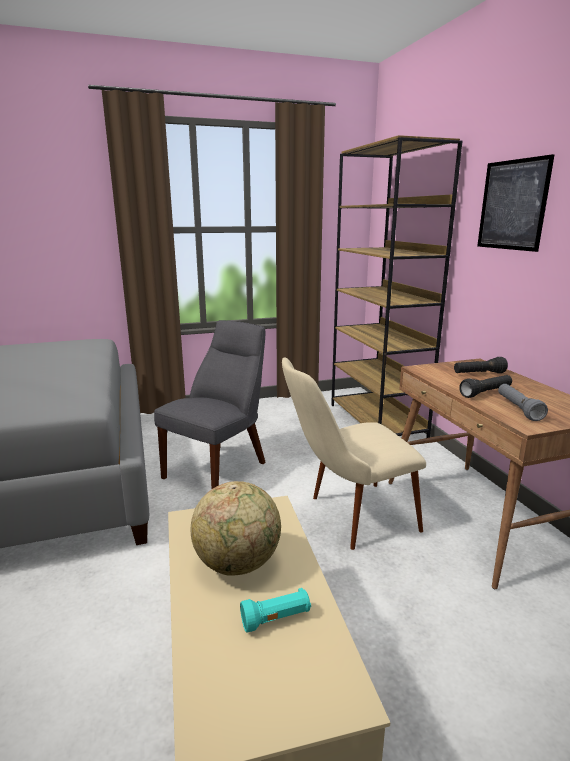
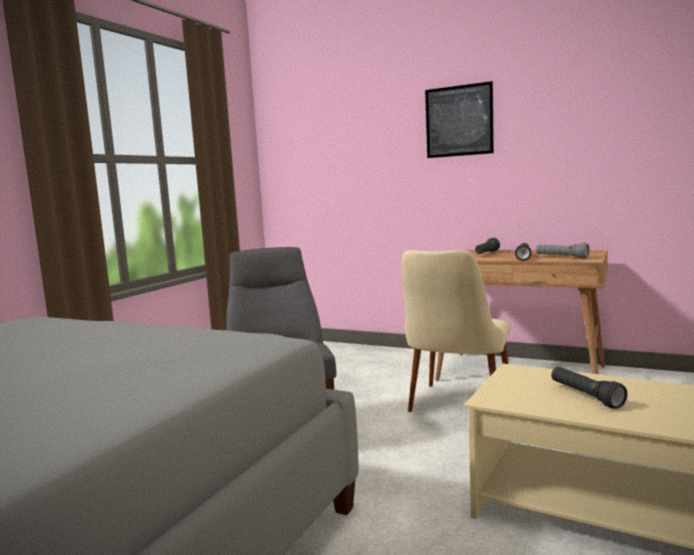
camera: 45 degrees left, 10 degrees down
(238, 563) = (585, 396): globe -> black flashlight
(276, 619) = (671, 400): turquoise flashlight -> none
(377, 421) = (341, 352): brown bookcase -> none

